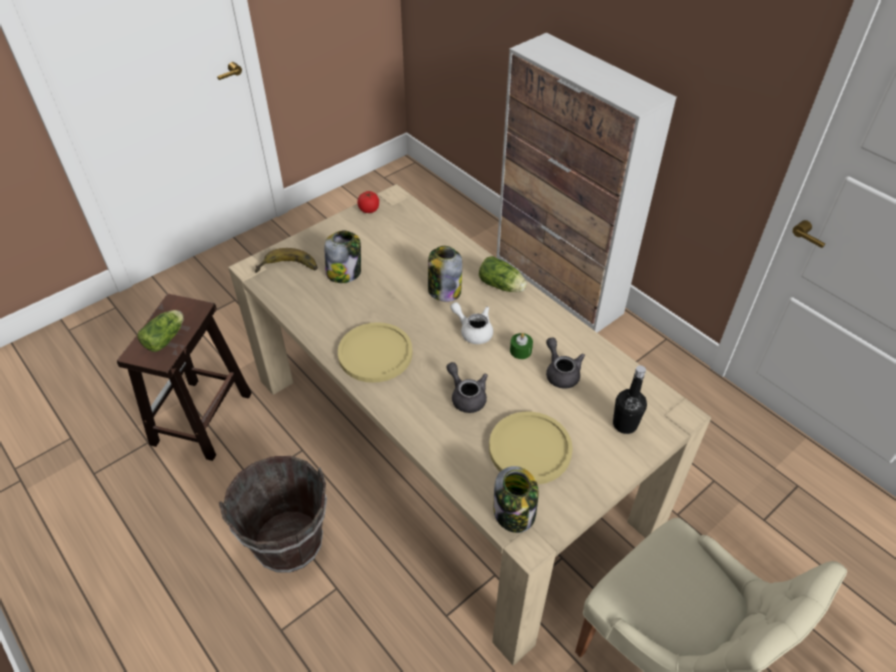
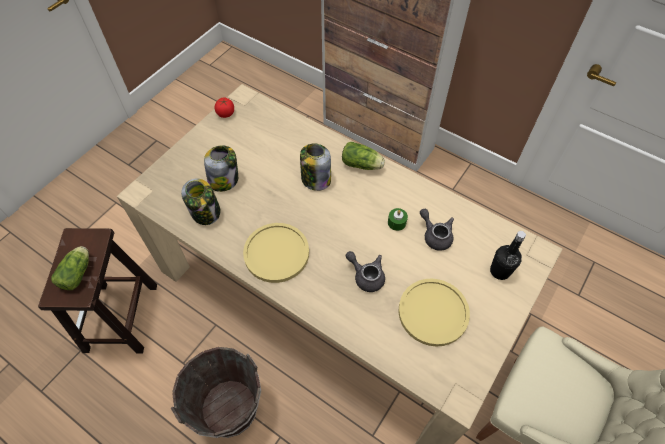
camera: 15 degrees left, 10 degrees up
(288, 269) = (172, 187): banana -> none
(473, 331) = (352, 212): white teapot -> none
(514, 513) = (440, 375): jar -> jar (206, 212)

